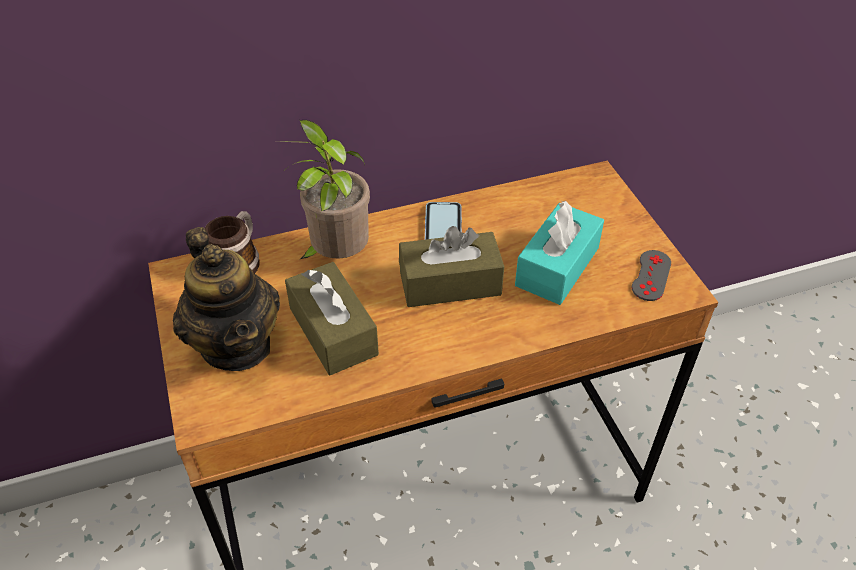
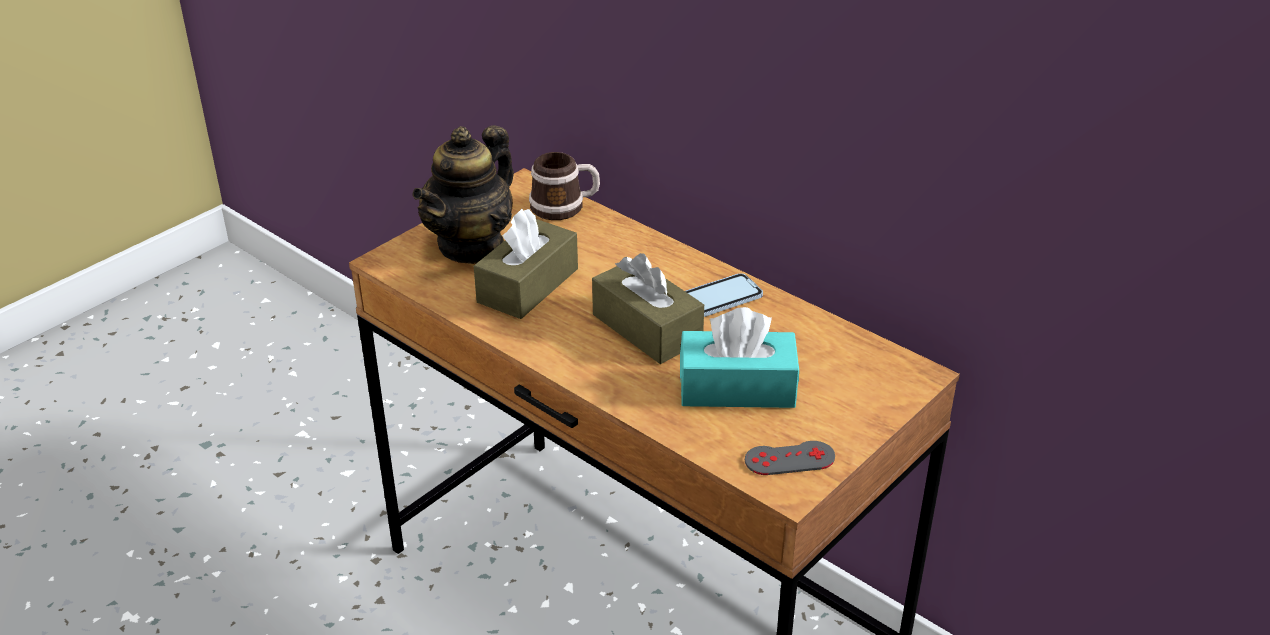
camera: 60 degrees right, 10 degrees down
(336, 256) = (620, 253): potted plant -> none

